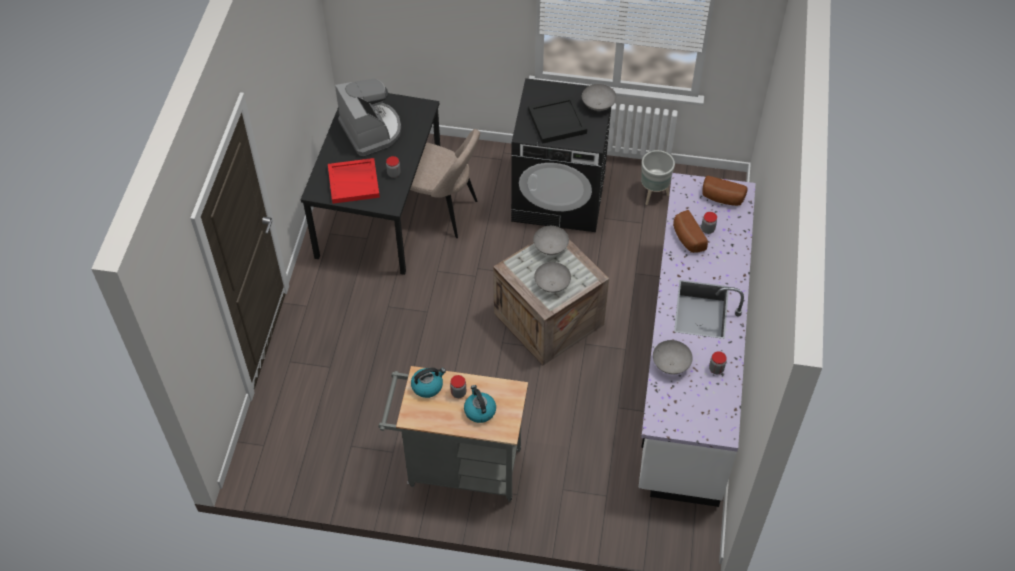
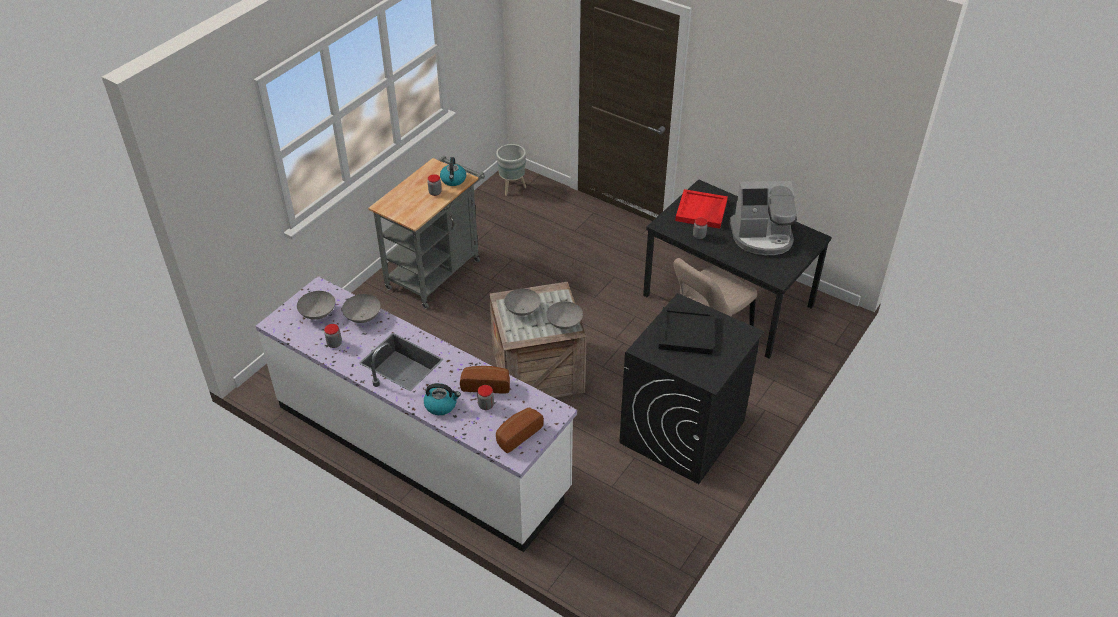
camera: 115 degrees right, 10 degrees down
(479, 410) = (411, 198): kettle -> kettle (441, 405)
(598, 105) = (695, 373): grey bowl -> grey bowl (318, 314)
(654, 195) = (644, 514): grey planter -> grey planter (511, 188)

